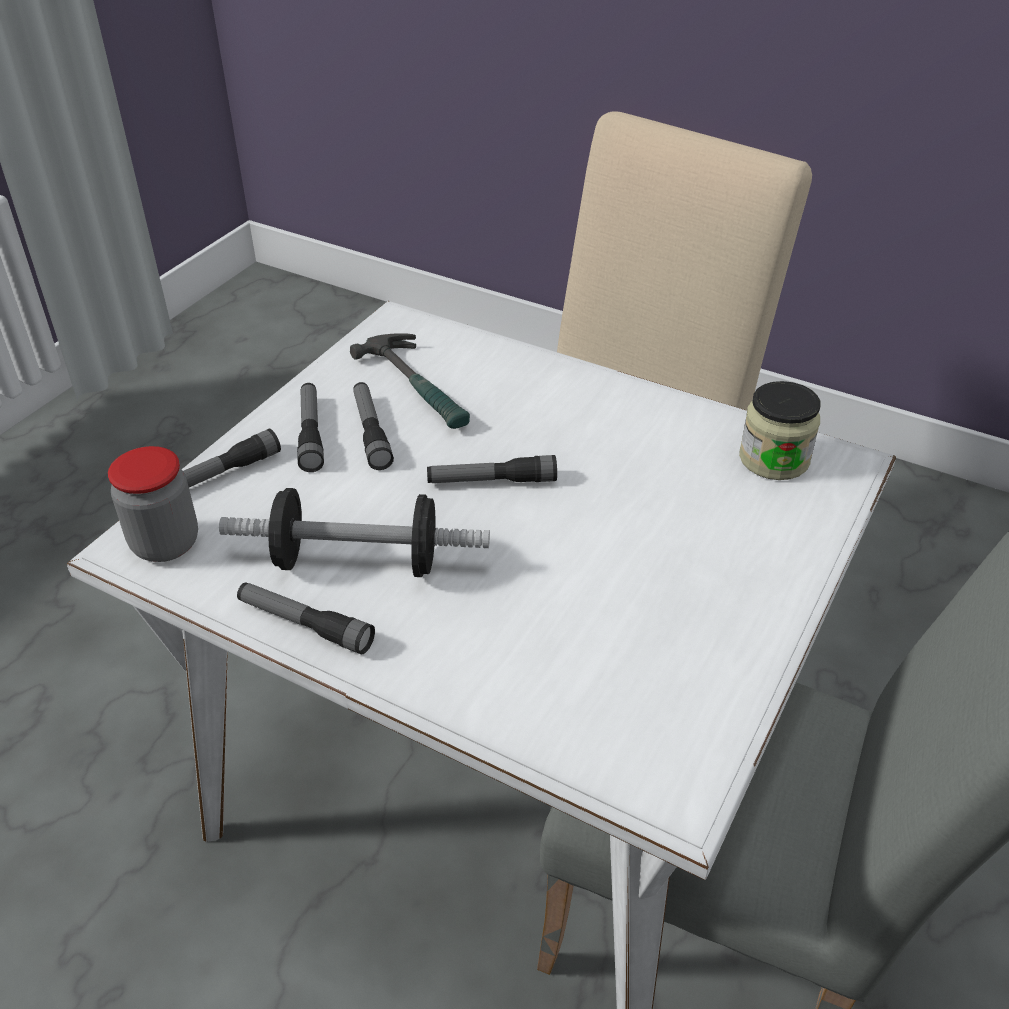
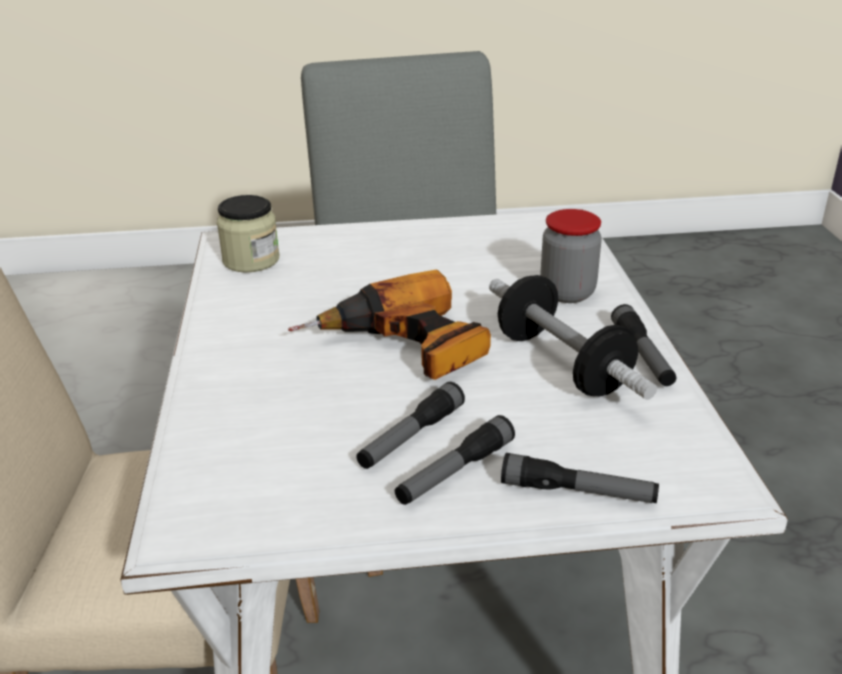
camera: 125 degrees left, 10 degrees down
(165, 544) = (687, 465): jar -> jar (567, 293)
(419, 387) = (309, 444): hammer -> none
(491, 481) = (403, 349): flashlight -> power drill

